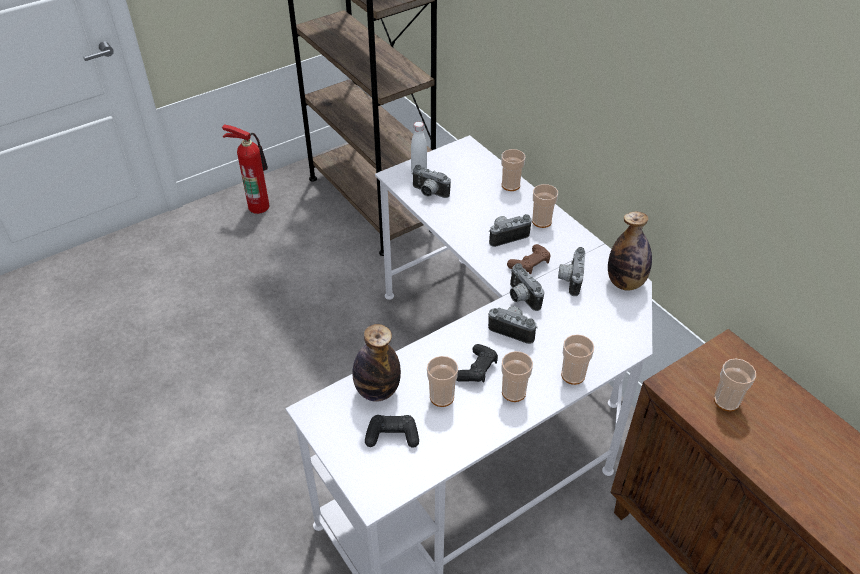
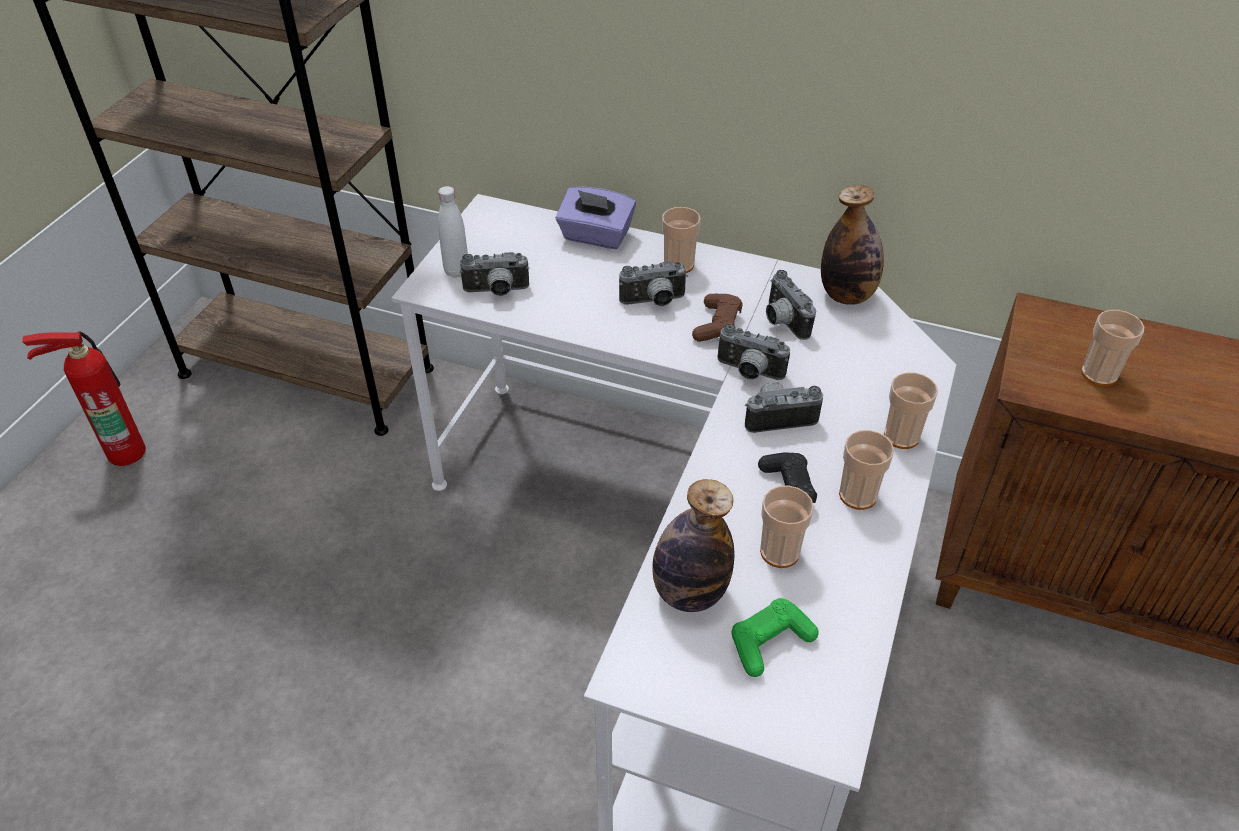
camera: 35 degrees left, 0 degrees up
(392, 436) = (769, 642): black game controller -> green game controller
(506, 236) = (654, 302): camera -> camera turned 135 degrees counterclockwise
(510, 185) = (595, 236): cup -> purple tissue box

